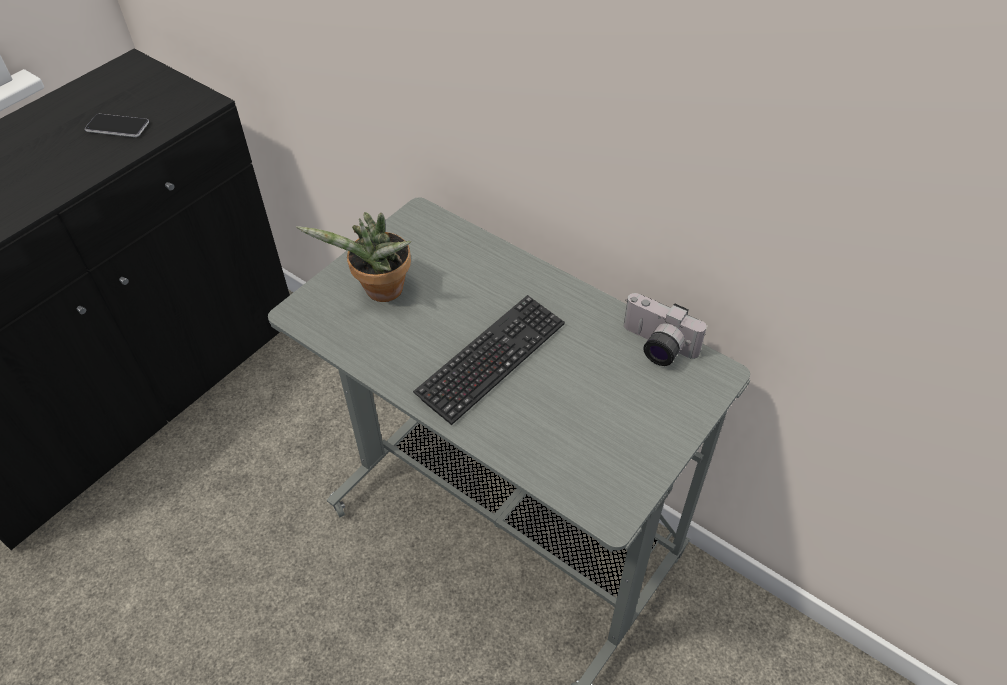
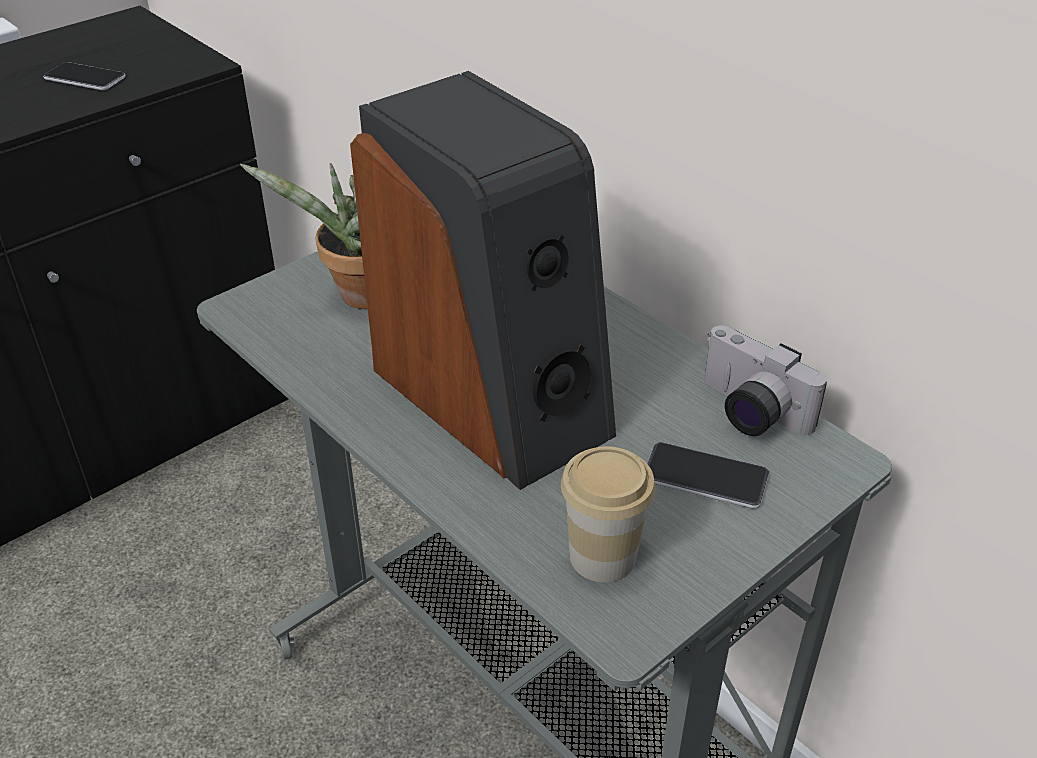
camera: 10 degrees right, 10 degrees down
(491, 359) = (494, 397): keyboard -> speaker
(587, 465) = (602, 556): none -> cup
(638, 399) = (705, 477): none -> phone

